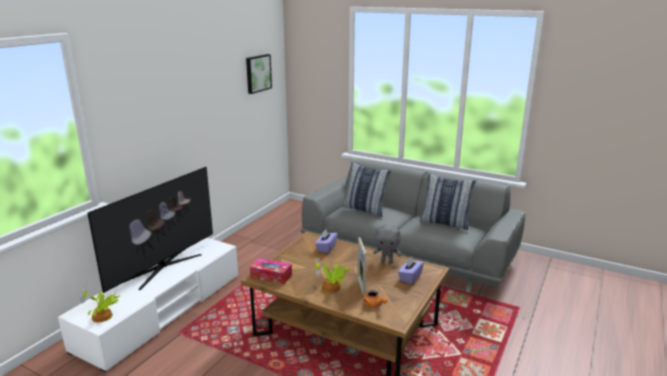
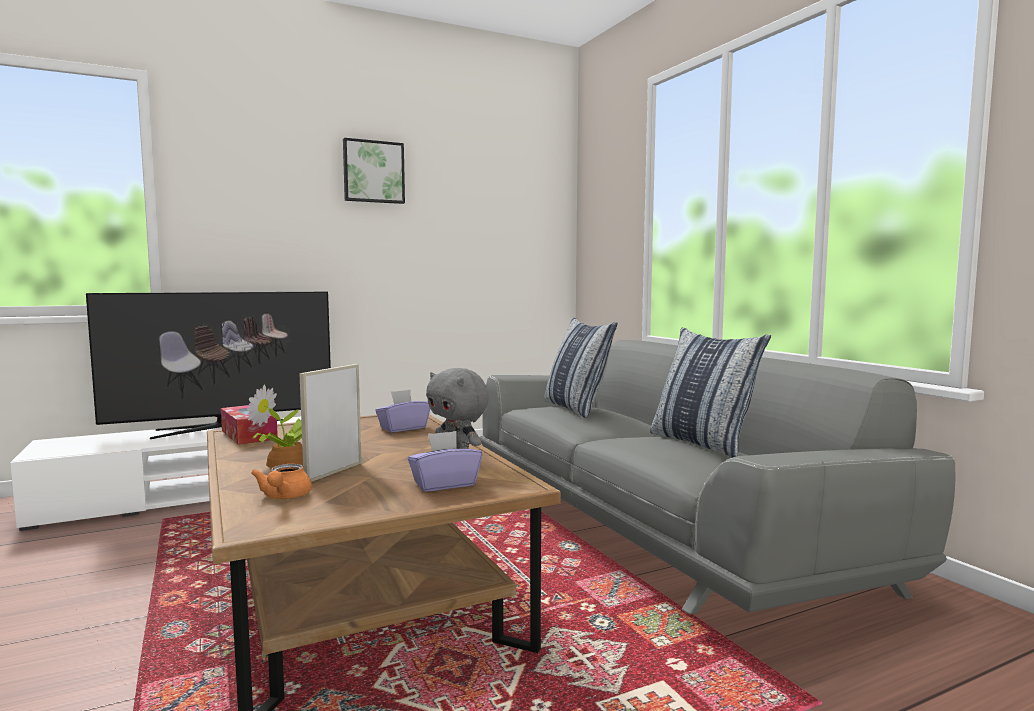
camera: 35 degrees right, 15 degrees down
(103, 317) = (58, 449): potted plant -> none
(257, 73) = (509, 203): picture -> picture (373, 172)

